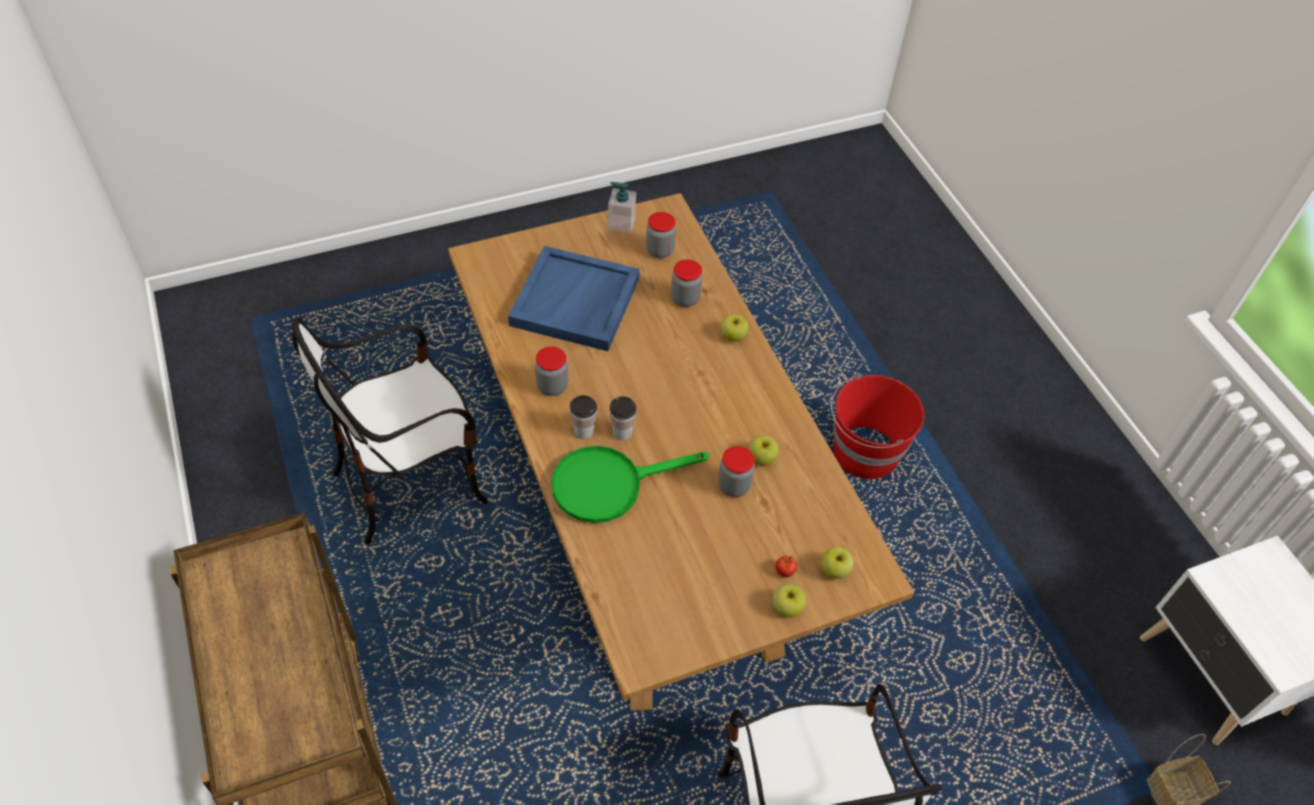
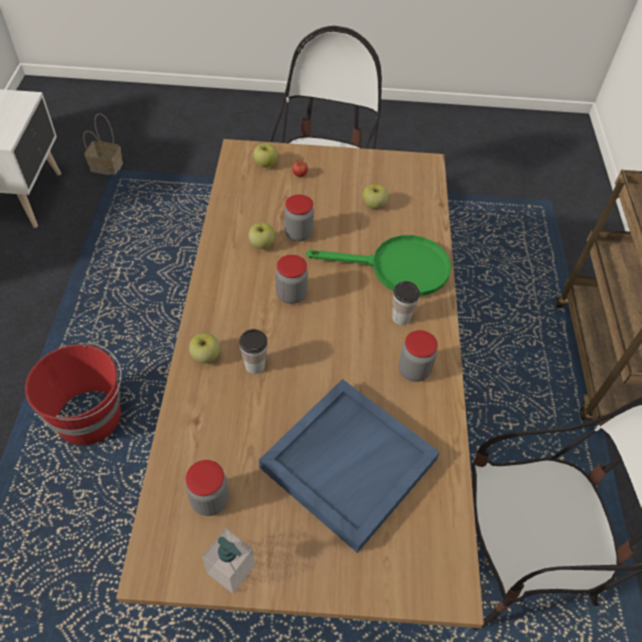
camera: 155 degrees left, 0 degrees up
(622, 432) = (367, 304): cup -> cup (255, 366)
(685, 298) = (224, 419): jar -> jar (291, 295)
(786, 607) = (313, 157): apple -> apple (374, 205)

